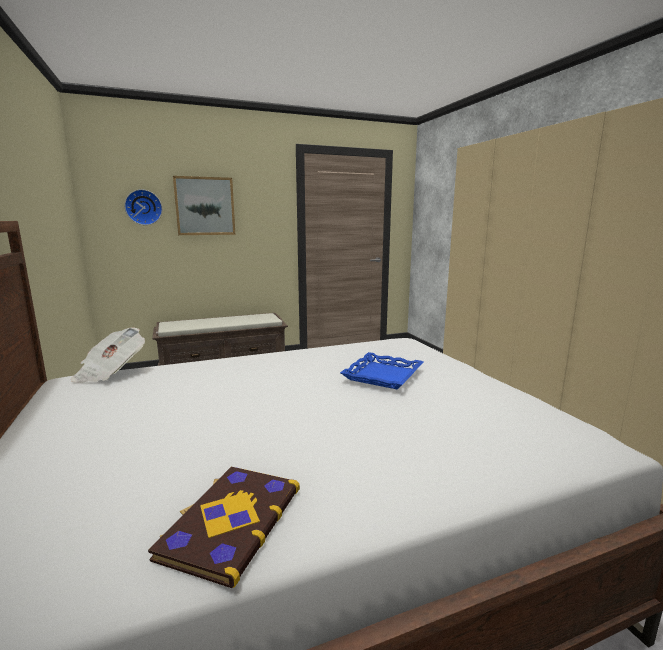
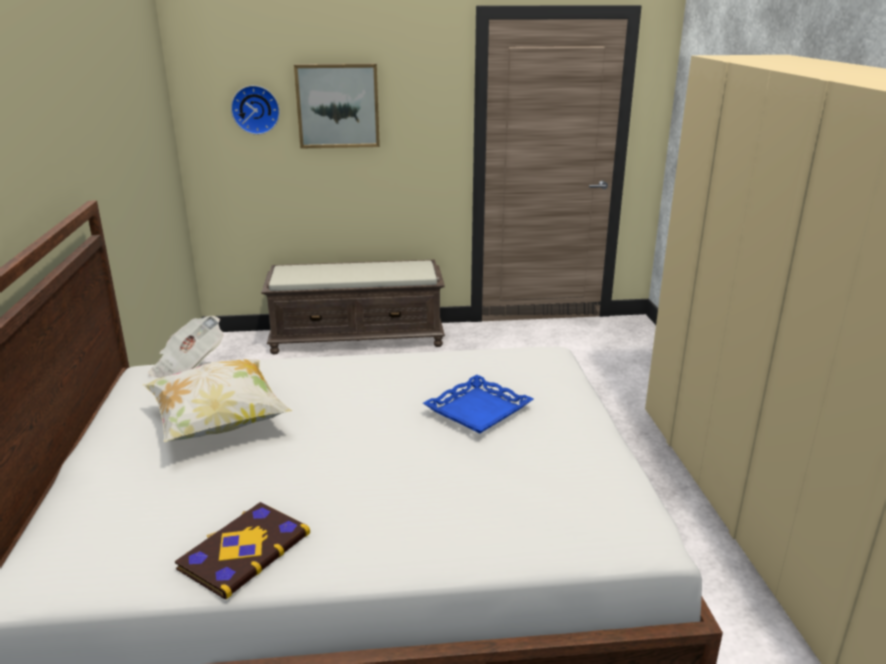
camera: 15 degrees right, 10 degrees up
(155, 409) = (219, 424): none -> pillow

